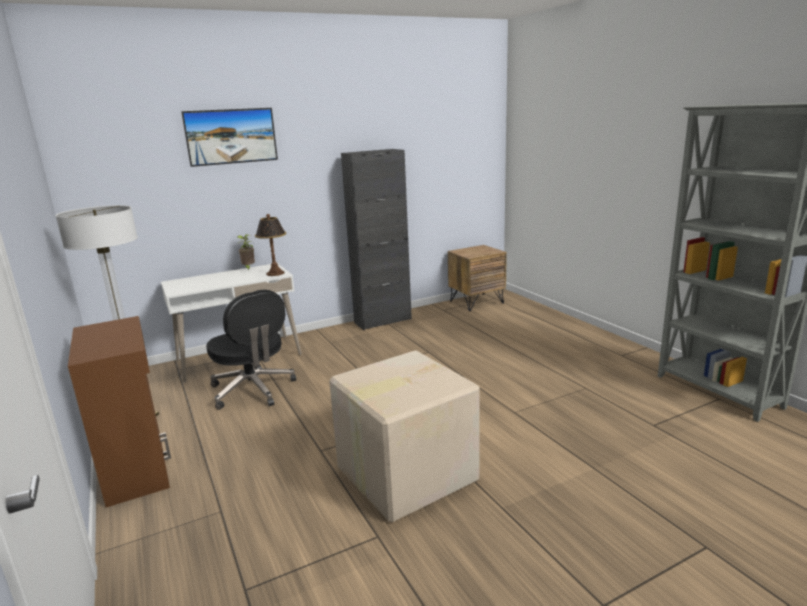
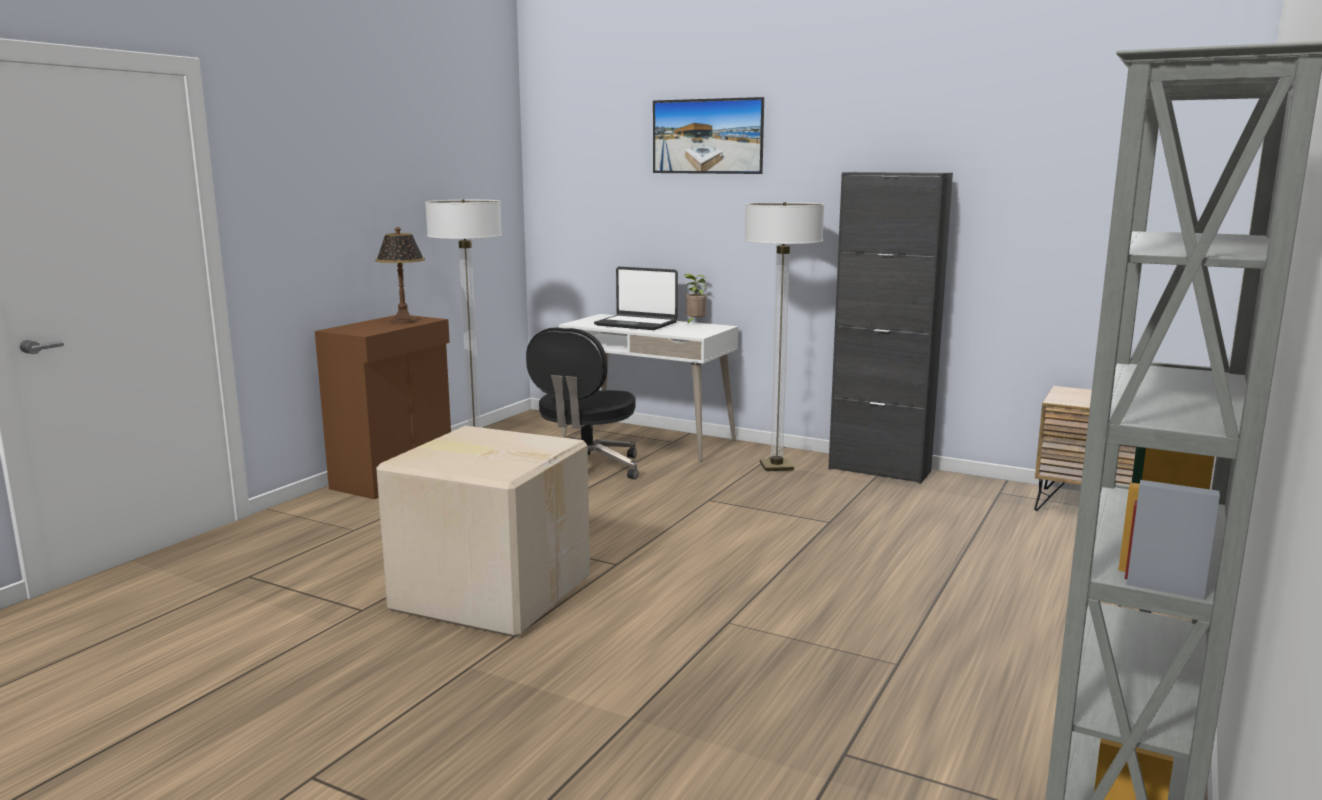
camera: 55 degrees right, 5 degrees down
(217, 279) = (636, 324): none -> laptop
(275, 273) = (696, 333): table lamp -> table lamp (404, 321)
(340, 340) = (776, 466): none -> floor lamp

